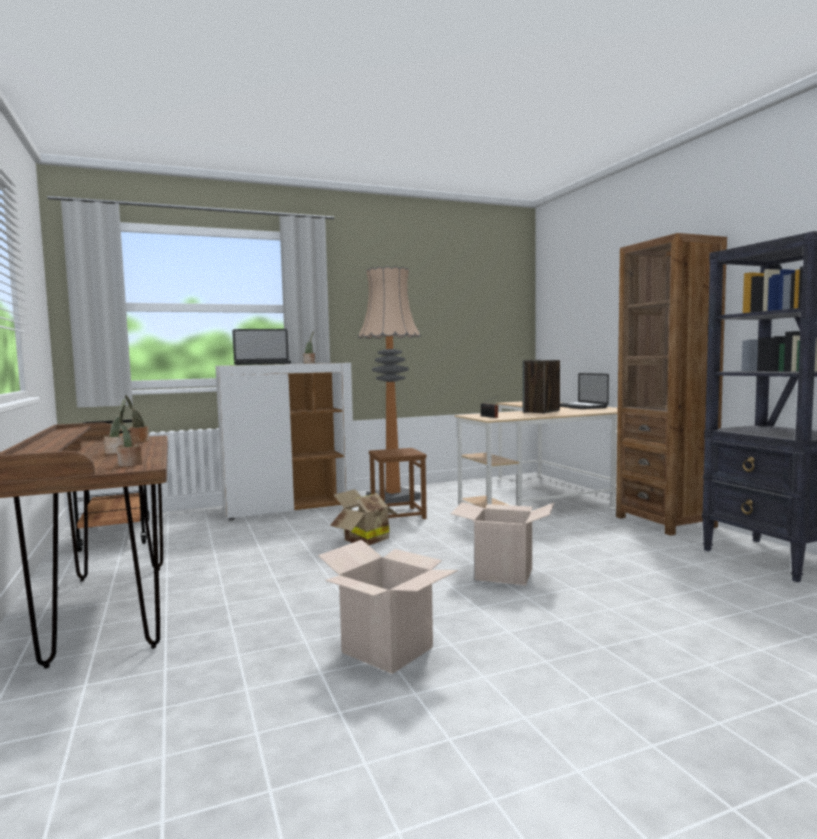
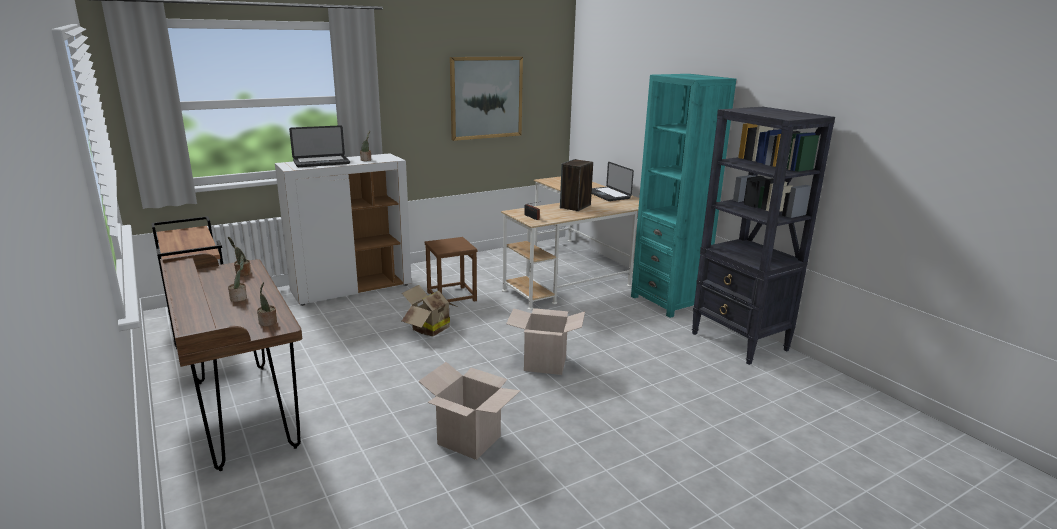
camera: 10 degrees left, 15 degrees up
(393, 498) = (443, 274): floor lamp -> none
(442, 314) = (486, 97): none -> picture
(665, 522) = (668, 302): brown bookcase -> turquoise bookcase

